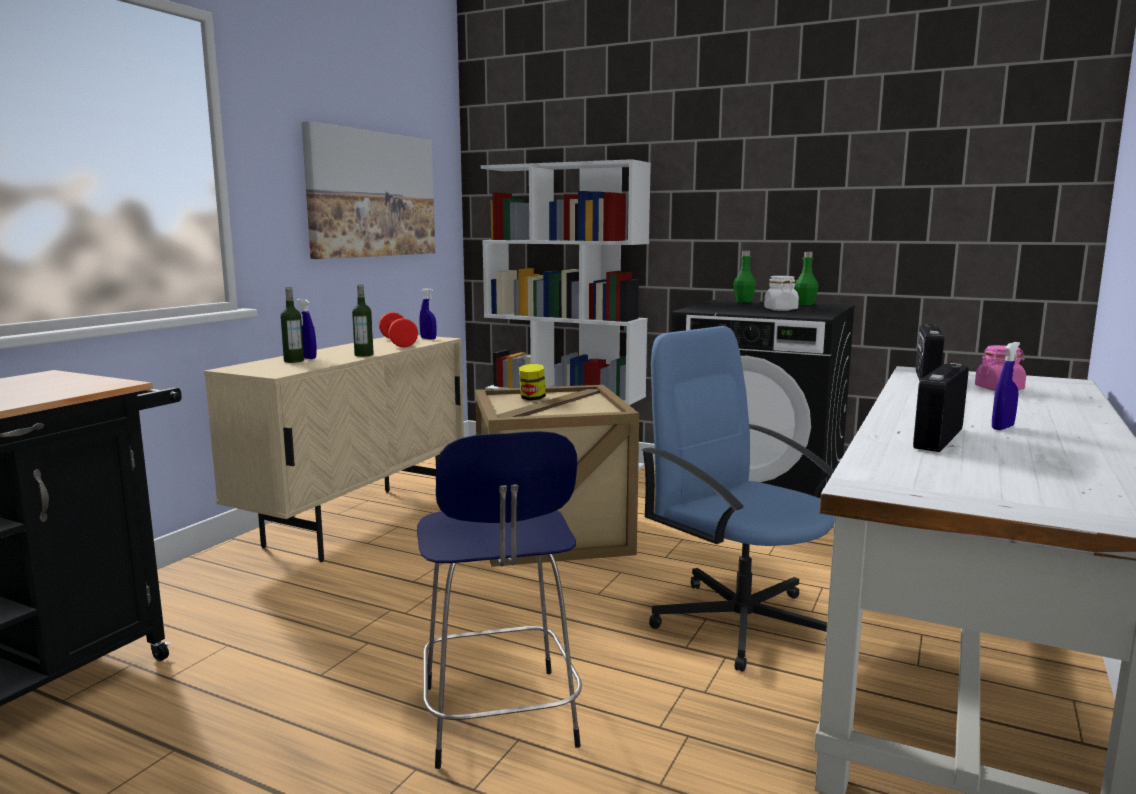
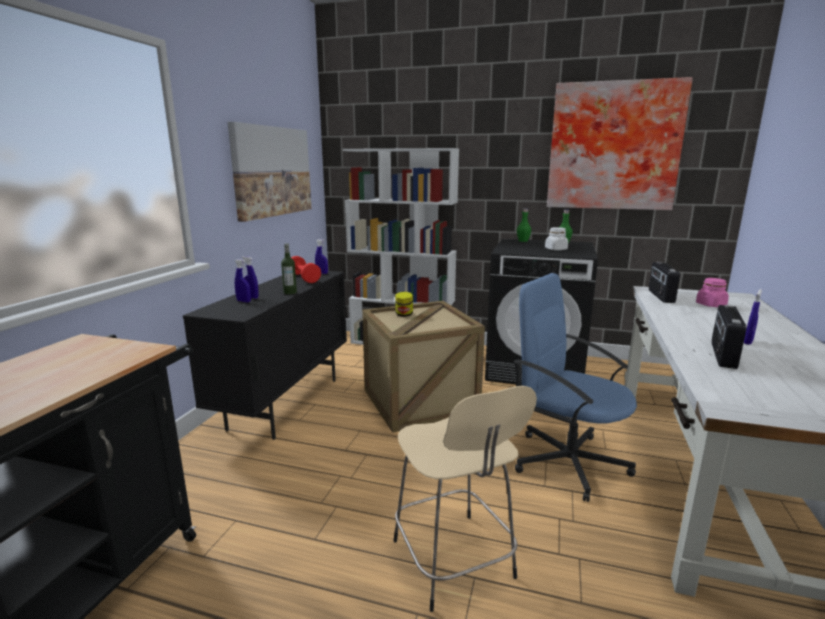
camera: 10 degrees left, 5 degrees up
(294, 361) = (244, 301): bottle -> blue spray bottle
(358, 522) = (286, 403): beige cabinet -> black cabinet
(499, 720) = (454, 562): blue stool -> beige stool
(885, 153) = (613, 146): none -> picture

